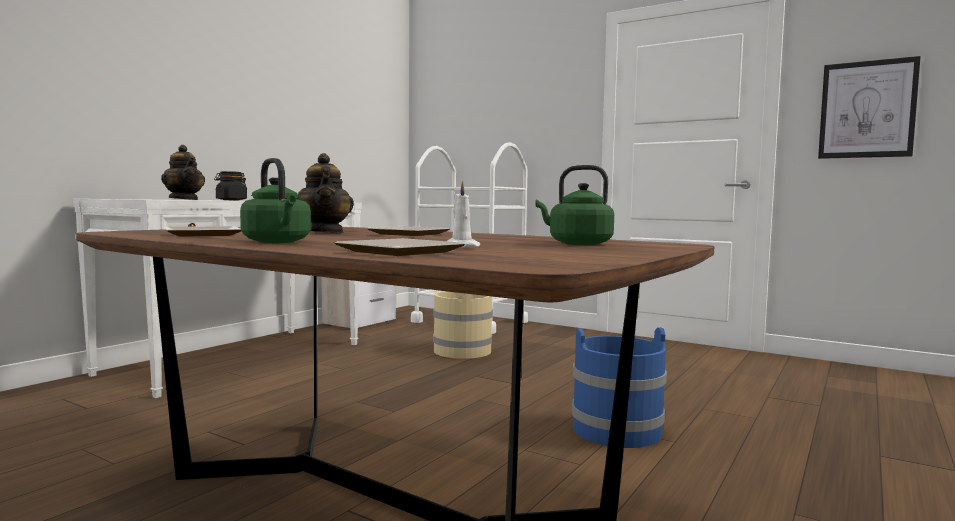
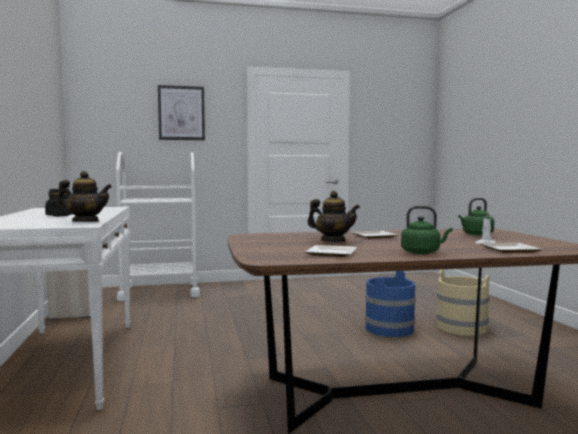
camera: 45 degrees left, 0 degrees up
(462, 351) = (214, 311): beige bucket -> beige bucket (462, 327)
(867, 109) = (387, 143): picture -> picture (181, 113)

